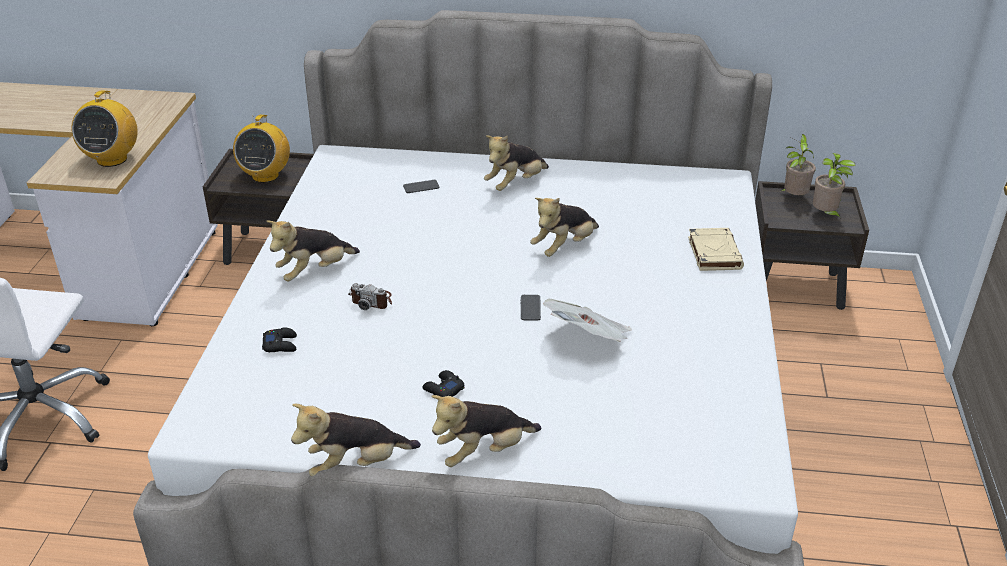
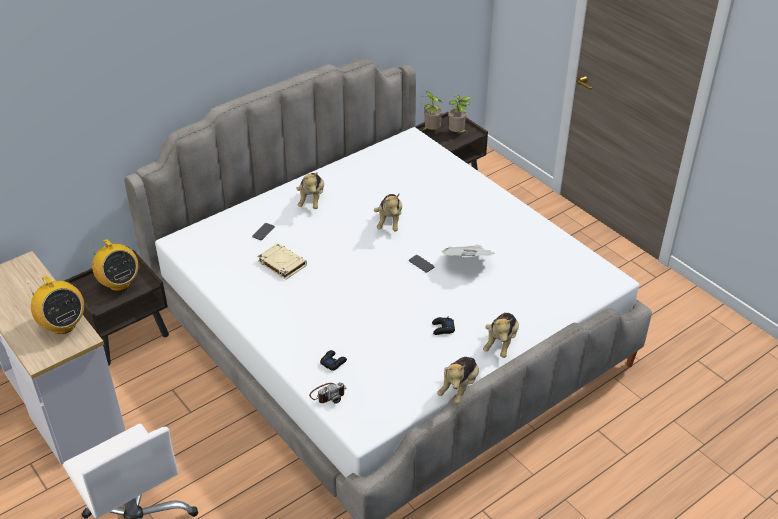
camera: 45 degrees left, 5 degrees up
(315, 271) = (285, 315): plush toy -> none
(372, 300) = (340, 310): camera -> camera (328, 394)
(714, 253) = (460, 183): beige book -> beige book (281, 263)

